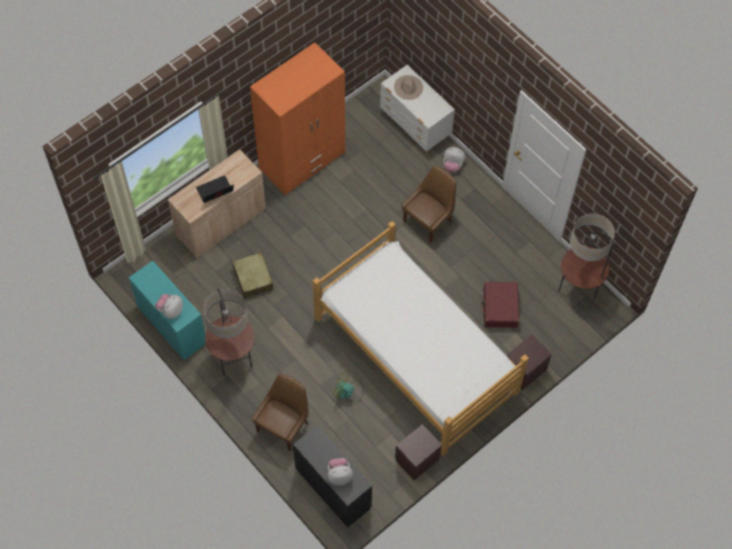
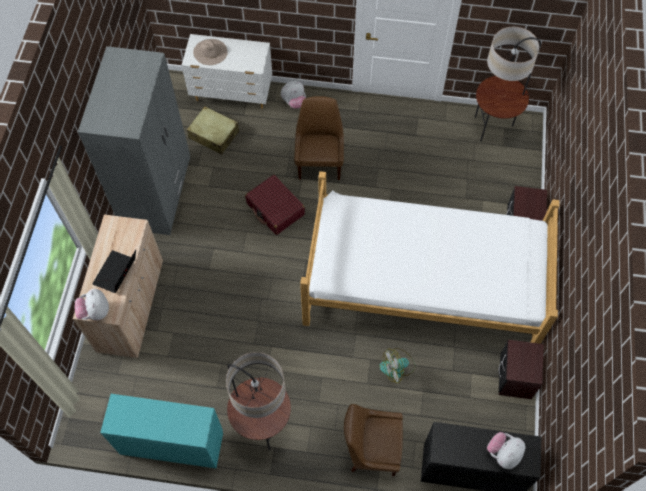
camera: 40 degrees left, 0 degrees up
(170, 310) = (178, 430): plush toy -> plush toy (95, 312)
(253, 278) = (211, 334): beige suitcase -> beige suitcase (214, 135)
(284, 426) = (371, 449): brown chair -> brown chair turned 75 degrees counterclockwise
(302, 161) = (157, 192): orange wardrobe -> grey wardrobe
(500, 308) = (449, 190): red suitcase -> red suitcase (275, 209)

